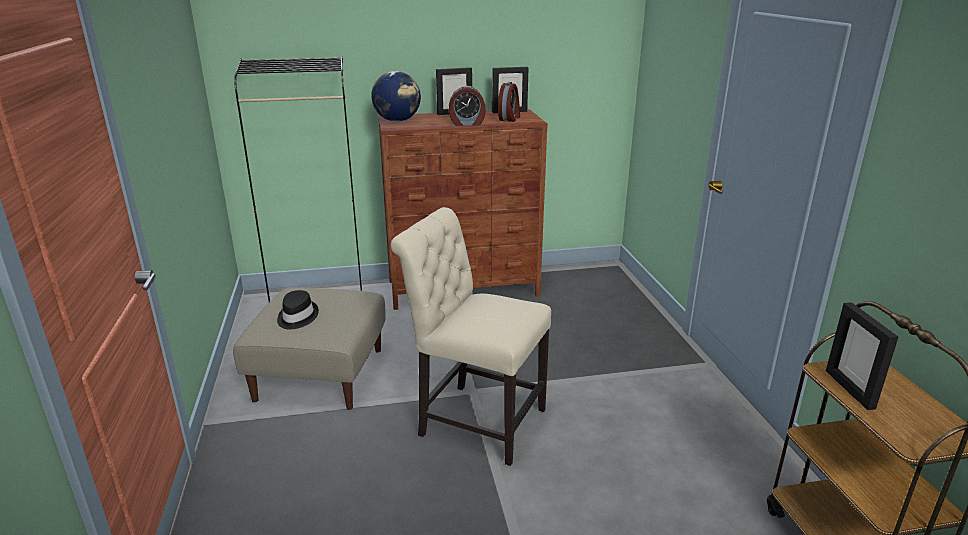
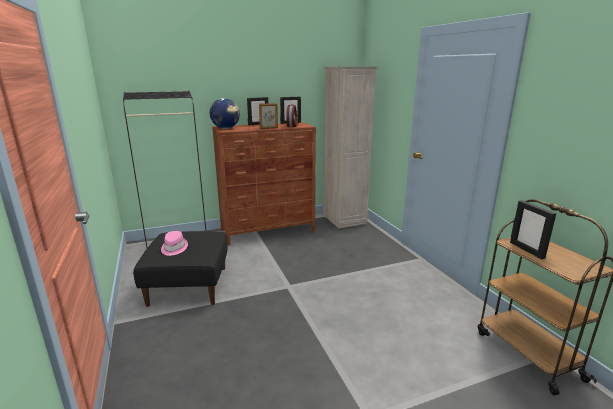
camera: 10 degrees left, 5 degrees down
(297, 317) = (174, 248): black hat -> pink hat
(320, 373) = (188, 285): beige ottoman -> black ottoman
(467, 123) = (269, 128): alarm clock -> picture frame
(475, 419) = (294, 302): beige chair -> none
(597, 278) = (344, 219): none -> beige cabinet

